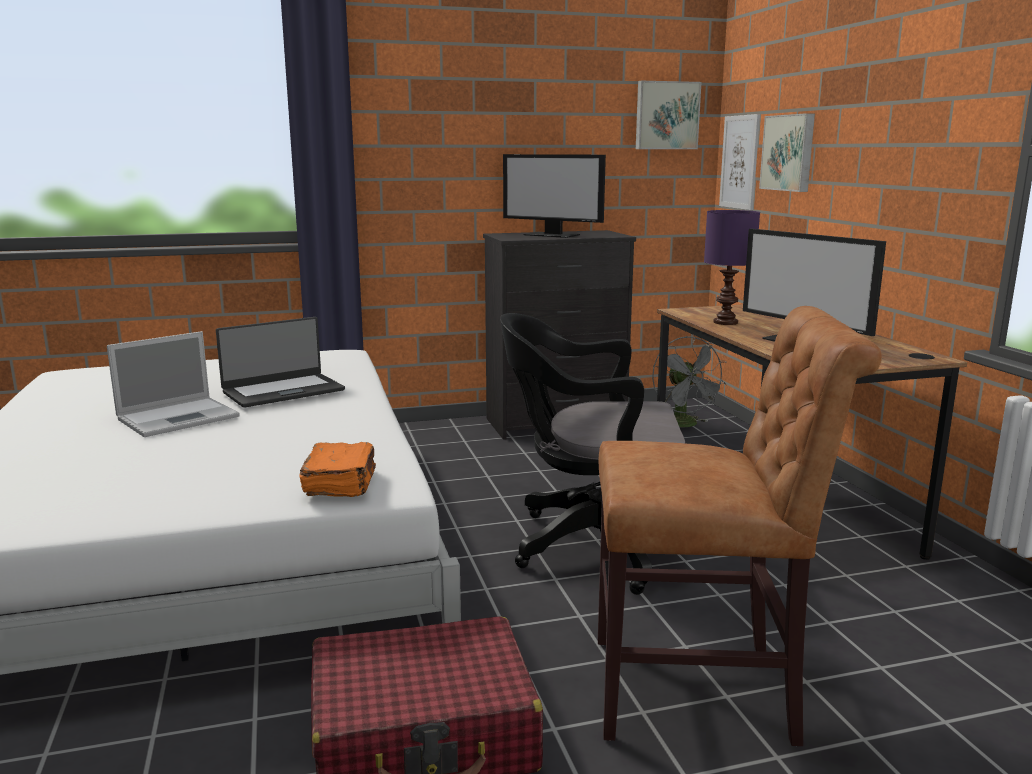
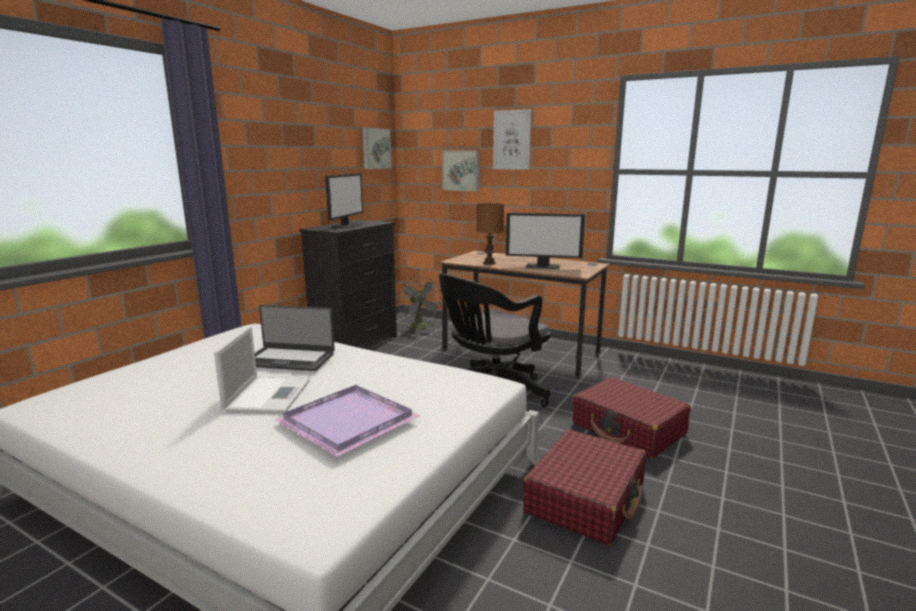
camera: 45 degrees left, 0 degrees up
(161, 465) = (351, 422): none -> purple tray
(283, 391) = (289, 359): laptop -> laptop turned 90 degrees clockwise
(341, 484) = (470, 391): orange book -> none
(552, 235) = (346, 225): monitor -> monitor turned 60 degrees counterclockwise
(685, 425) = (420, 327): grey fan -> grey fan turned 45 degrees clockwise
(704, 691) = (628, 429): brown chair -> red suitcase
(724, 322) = (489, 263): purple table lamp -> brown table lamp
(739, 162) = (419, 175): picture -> picture (512, 140)

